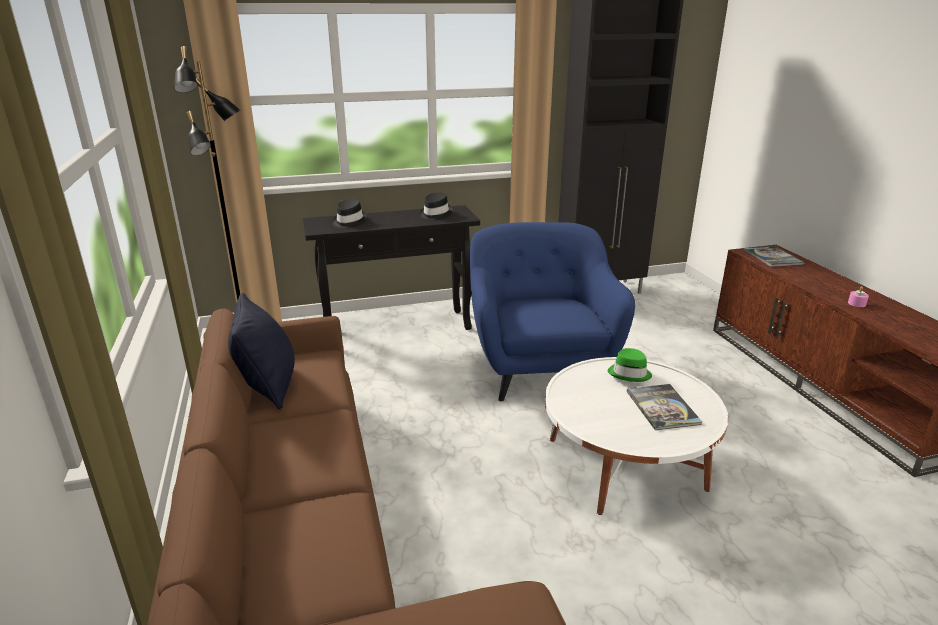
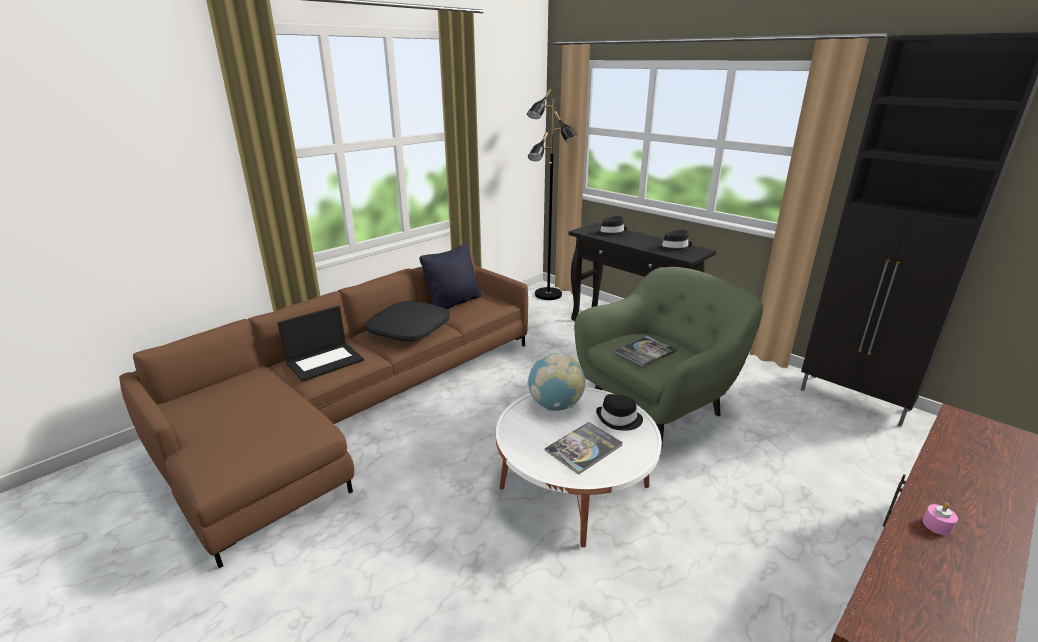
camera: 60 degrees right, 0 degrees up
(303, 444) = (409, 330): none -> black pillow
(308, 554) = (325, 361): none -> laptop
(539, 369) = (657, 407): blue armchair -> green armchair
(580, 398) = (555, 405): none -> globe
(629, 373) = (619, 419): green hat -> black hat
(772, 257) = (983, 438): book -> book (645, 352)

